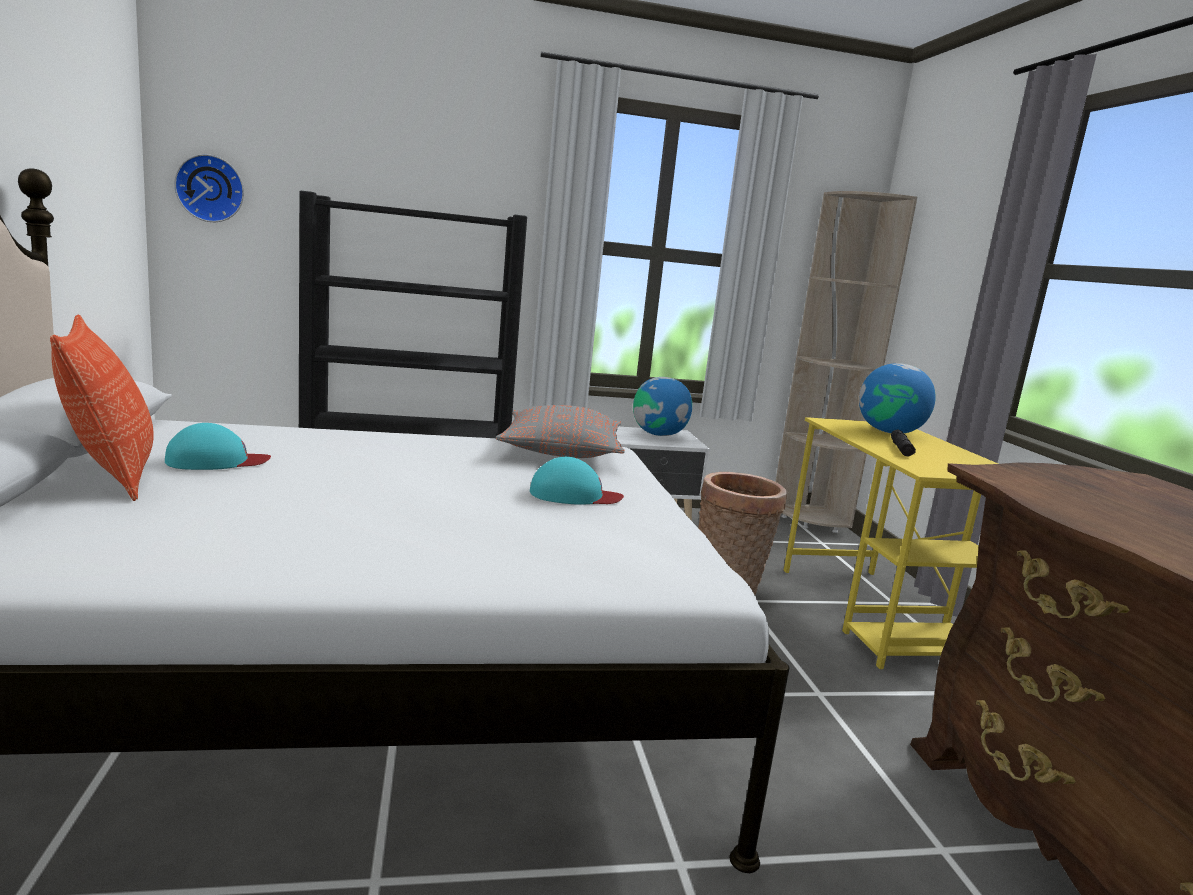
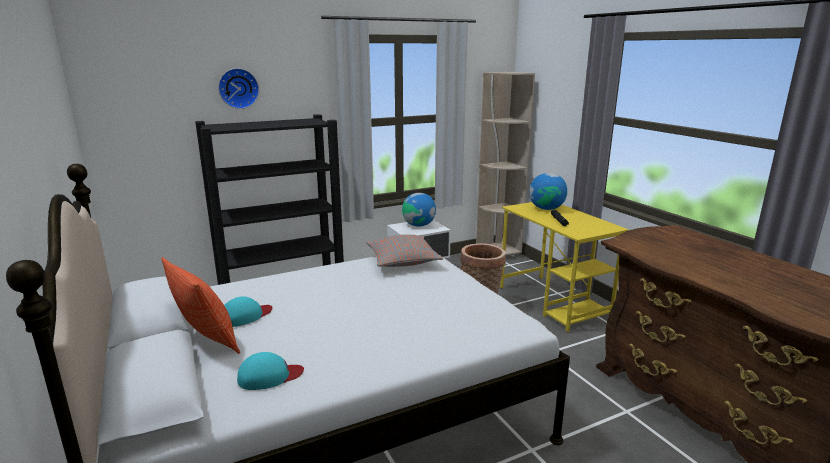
camera: 15 degrees left, 5 degrees up
(211, 189) = (123, 127): wall clock -> wall clock (238, 88)
(574, 495) = (434, 290): turquoise cap -> turquoise cap (269, 376)

